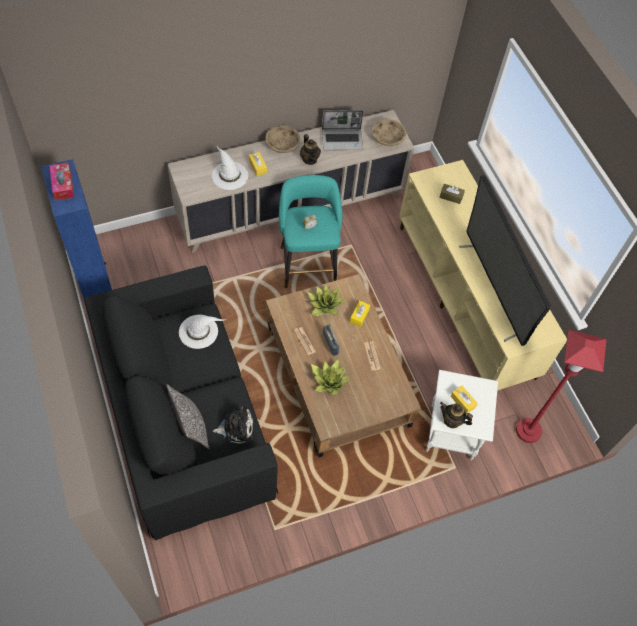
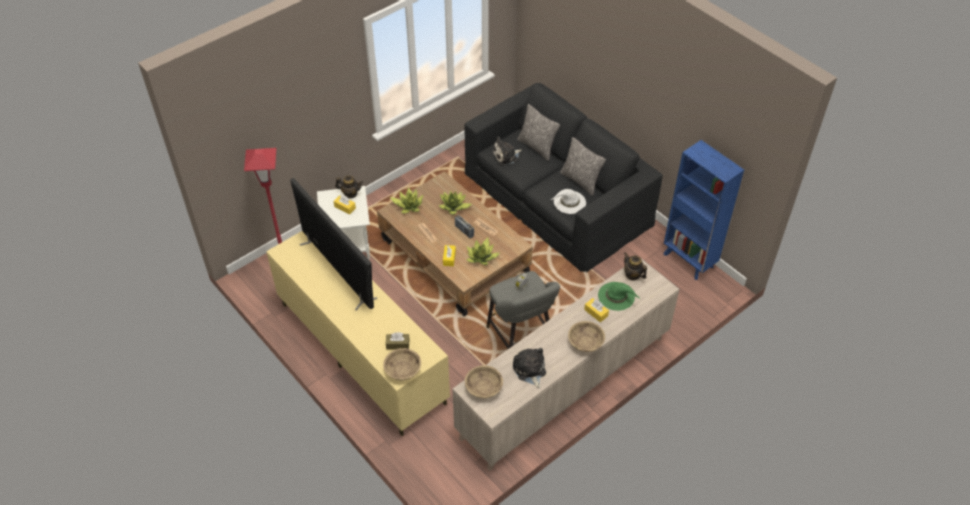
camera: 165 degrees right, 10 degrees down
(63, 185) = (714, 161): tissue box -> none
(169, 356) = (580, 181): none -> pillow
(229, 175) = (617, 296): white hat -> green hat
(307, 262) = (521, 338): turquoise stool -> grey stool
(309, 159) = (551, 337): teapot -> teapot (633, 275)
(342, 140) = (529, 370): laptop -> plush toy
(381, 401) = (409, 205): none -> potted plant
(452, 173) = (403, 370): none -> beige bowl

